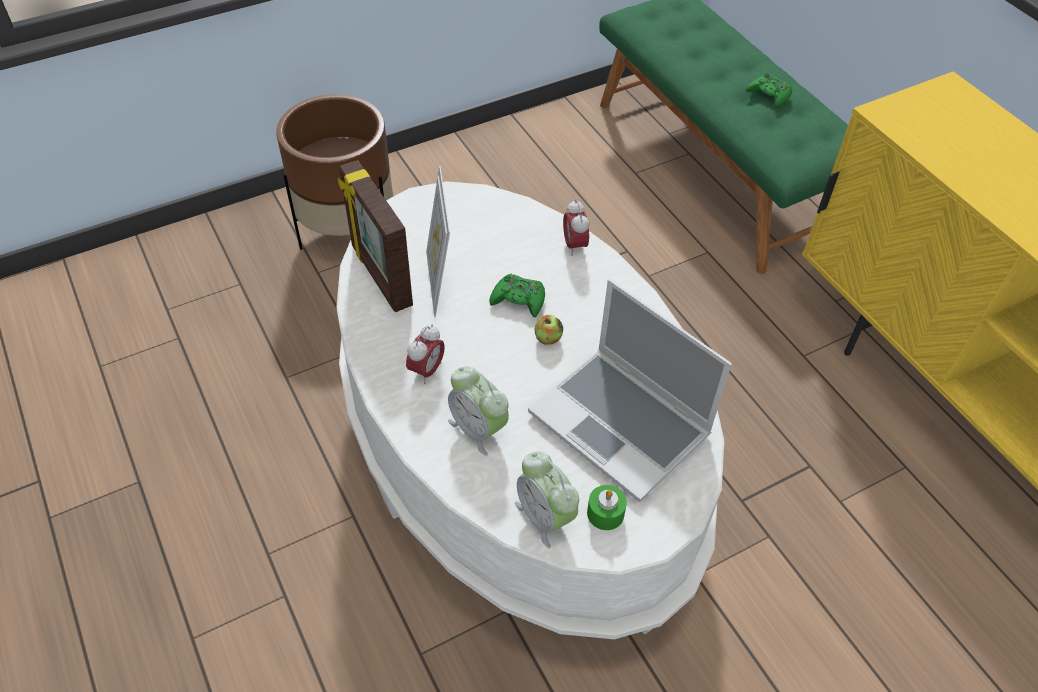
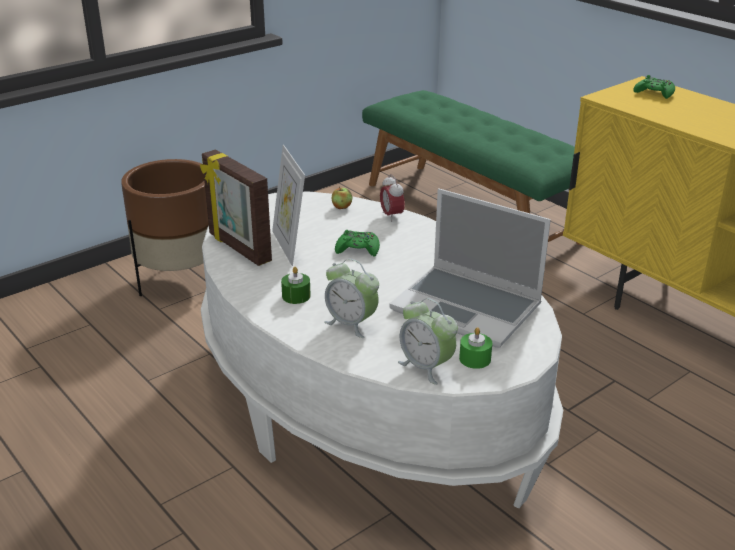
camera: 10 degrees left, 20 degrees down
(427, 370) = (296, 296): alarm clock -> green candle
(548, 338) = (389, 267): apple -> apple (341, 207)
(769, 95) = (508, 134): green game controller -> green game controller (654, 93)

